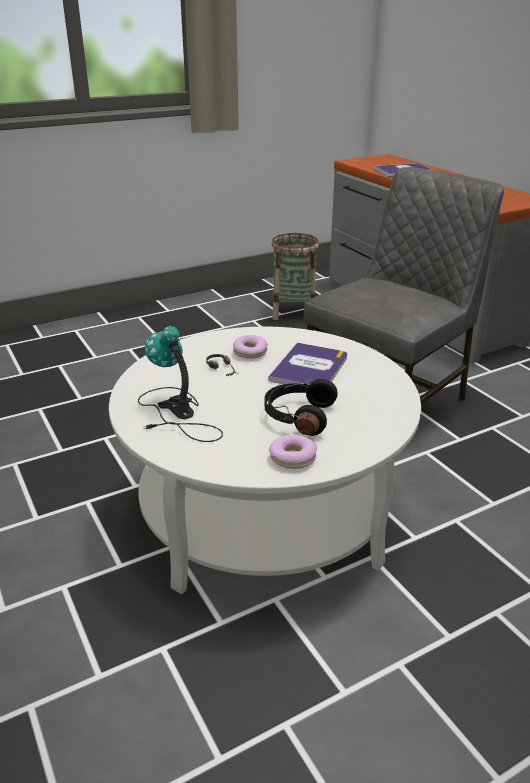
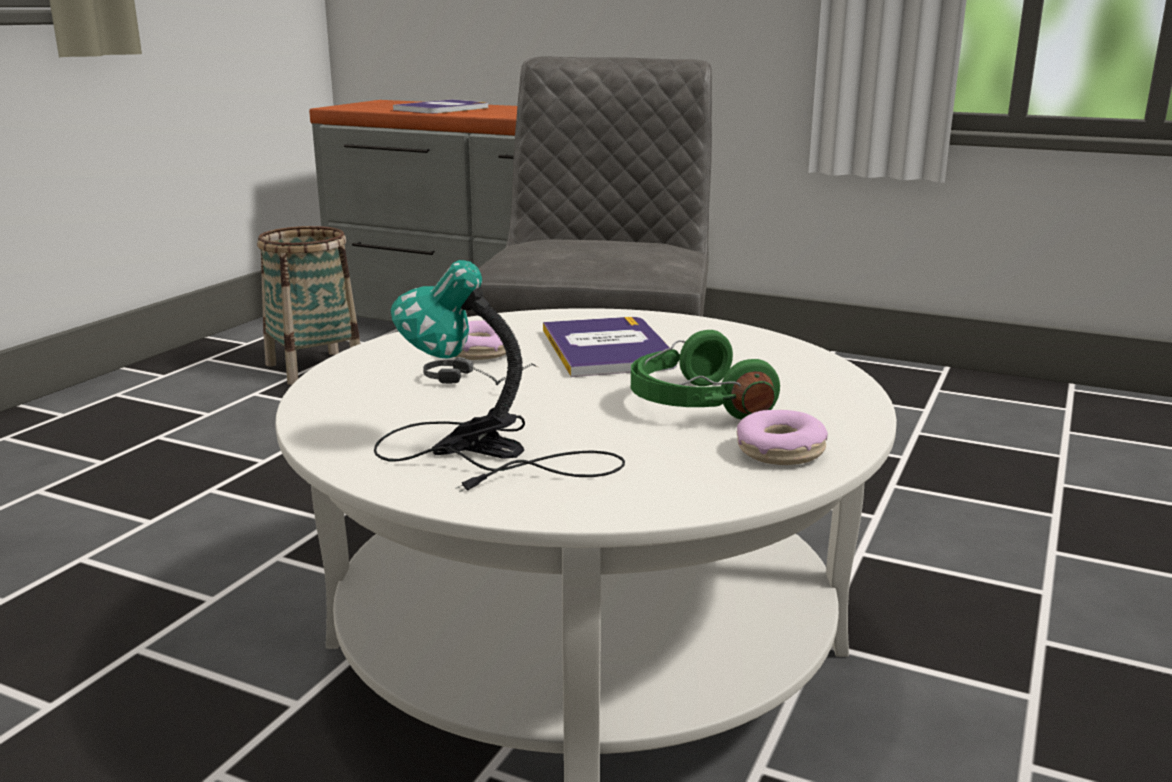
camera: 35 degrees left, 10 degrees down
(298, 416) = (694, 404): black headphones -> green headphones

